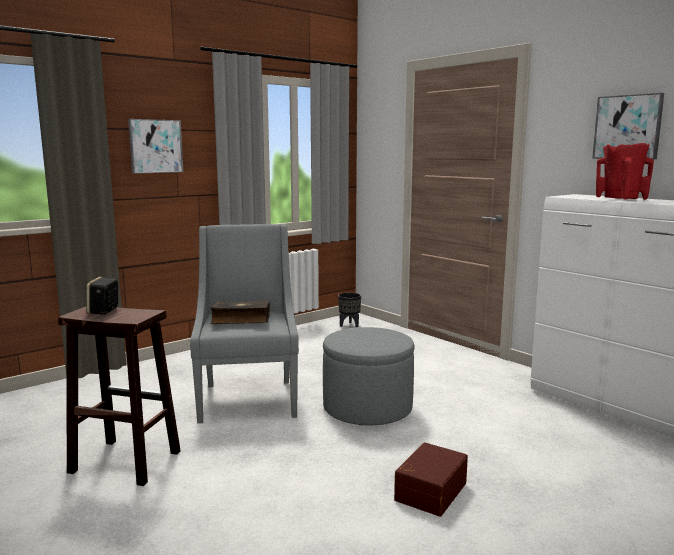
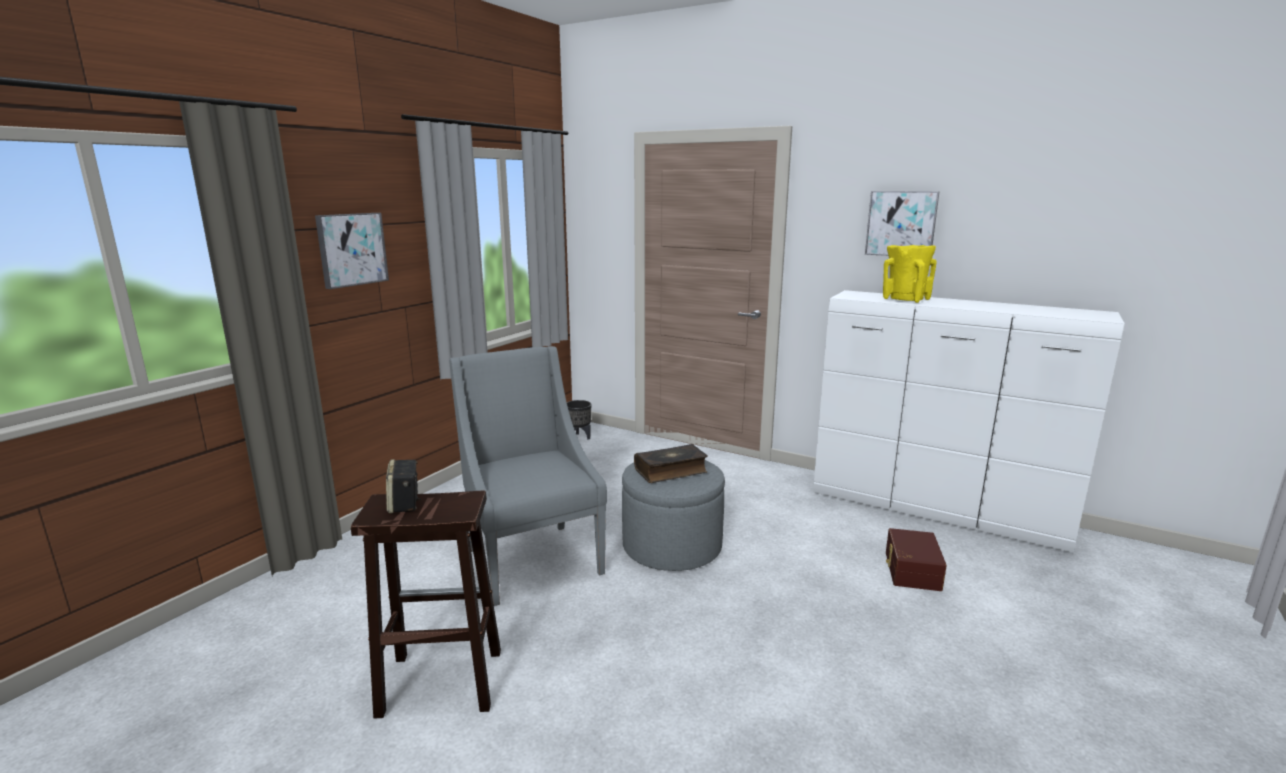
camera: 20 degrees left, 5 degrees up
(241, 319) = (526, 471): book -> book (671, 471)
(429, 490) = (799, 637): brown storage box -> brown storage box (910, 570)
(620, 199) = (905, 300): red vase -> yellow vase

